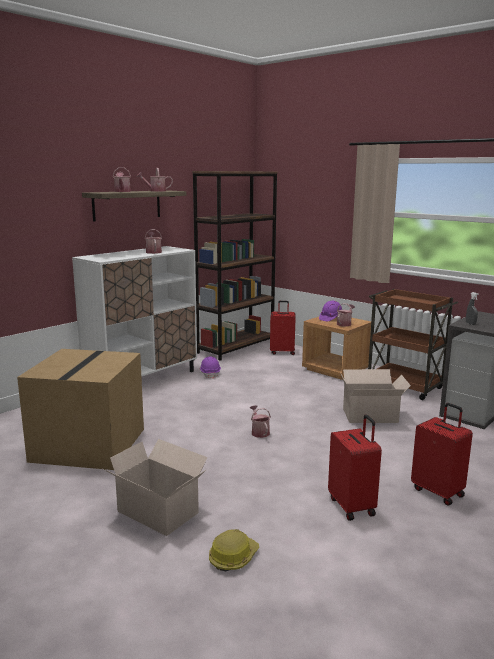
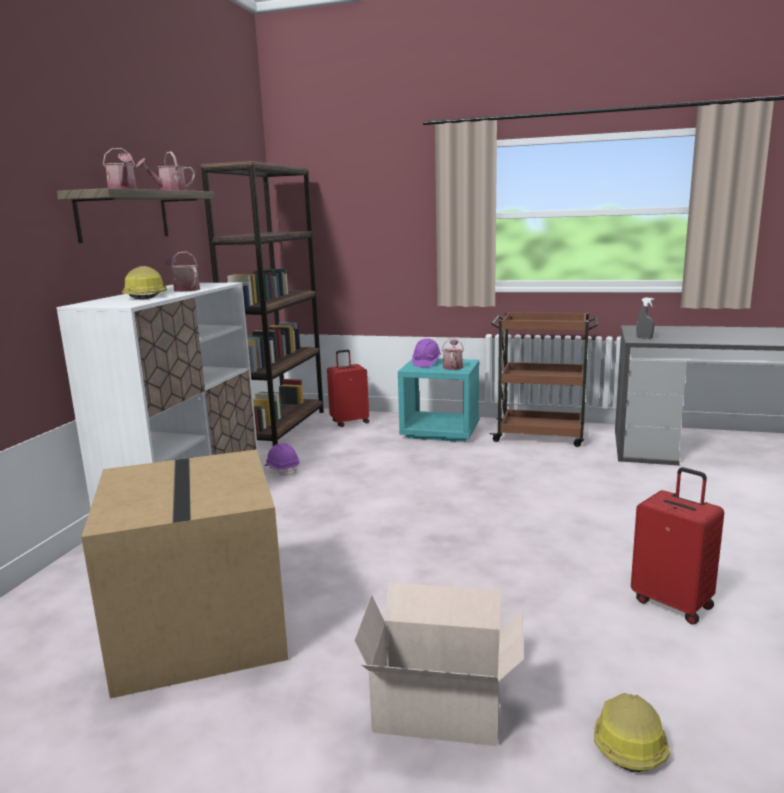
camera: 25 degrees left, 0 degrees up
(124, 255) = (146, 296): none -> hard hat
(259, 432) = (441, 534): watering can -> none
(335, 370) = (441, 431): brown nightstand -> turquoise nightstand
(372, 416) = (549, 478): cardboard box -> none
(438, 492) = (732, 552): red suitcase -> none

